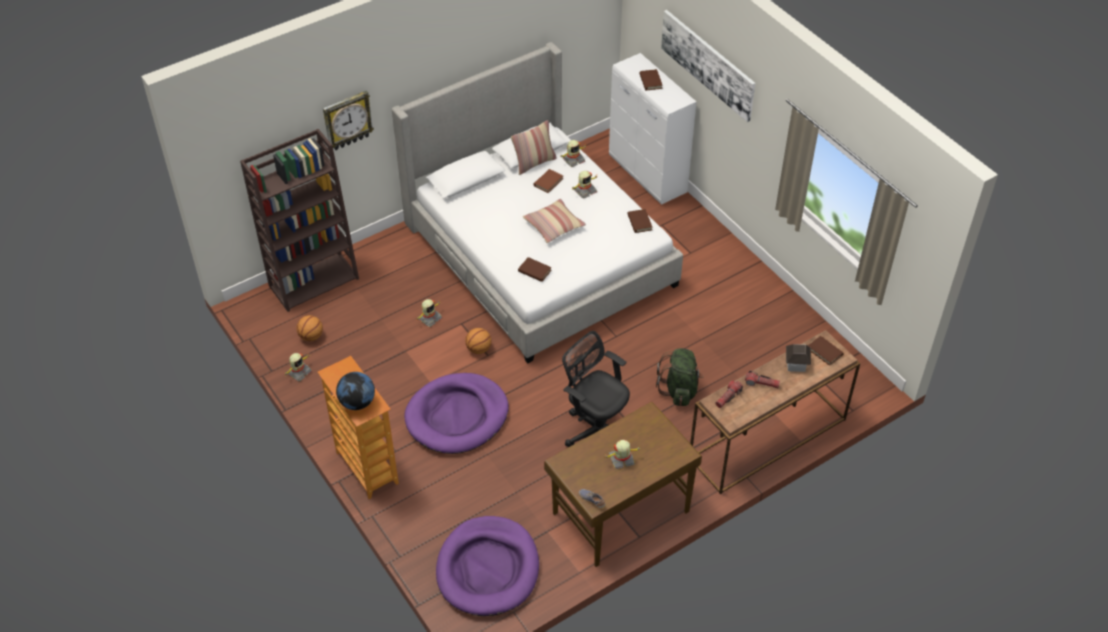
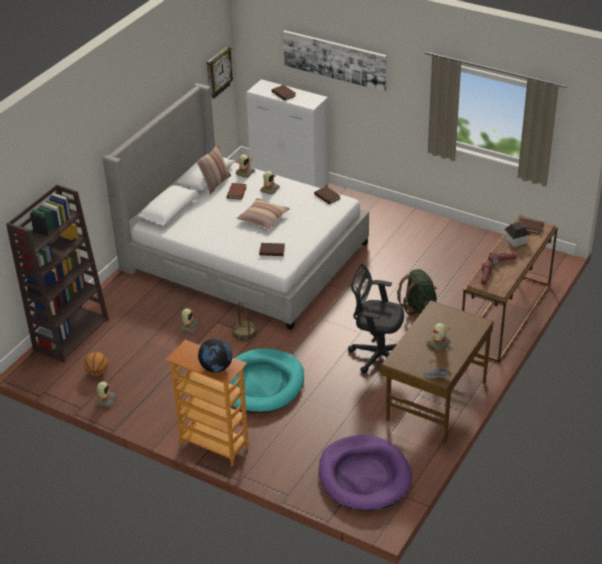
camera: 25 degrees left, 10 degrees down
(347, 120) = (73, 174): wall clock -> wall clock (218, 72)
(457, 416) = (261, 384): purple dog bed -> turquoise dog bed
(478, 349) = (244, 334): basketball -> basket

